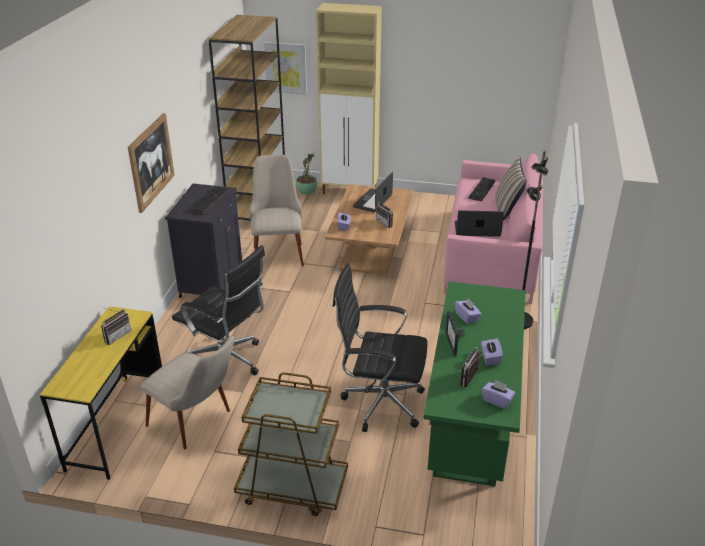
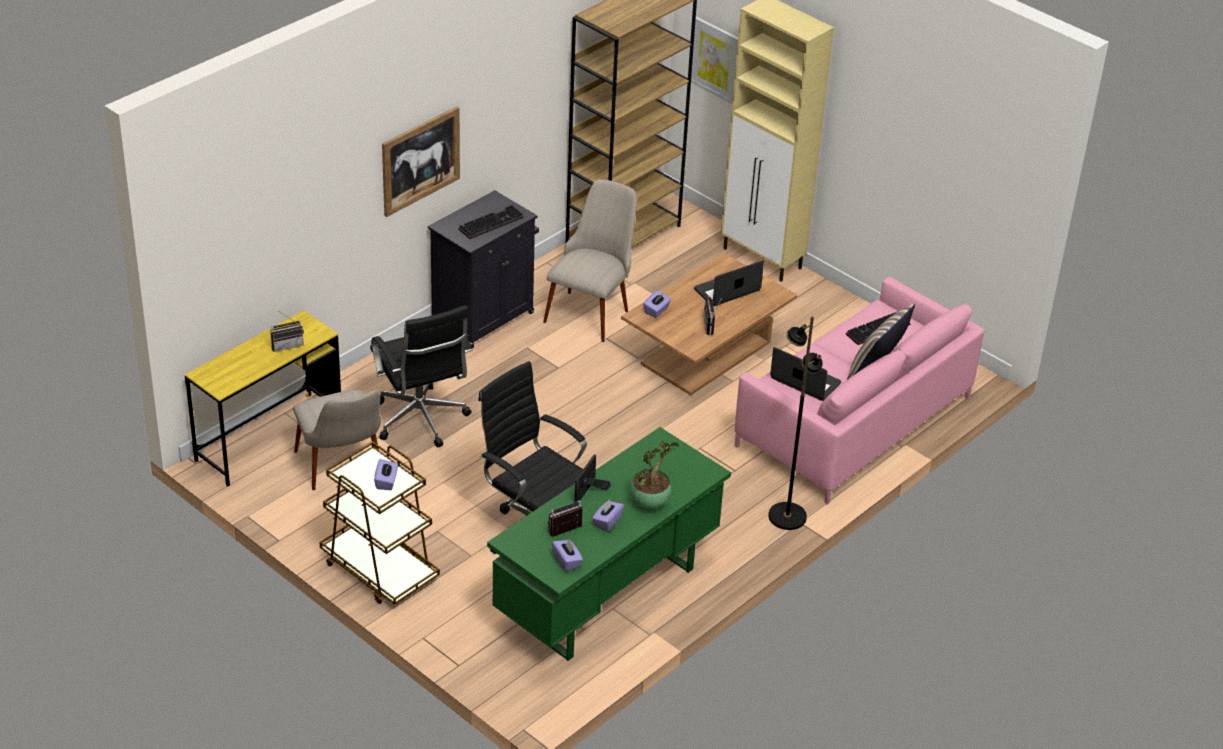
camera: 30 degrees right, 5 degrees up
(306, 193) = (704, 239): potted plant -> potted plant (650, 503)
(467, 317) = (633, 472): purple tissue box -> purple tissue box (386, 482)

